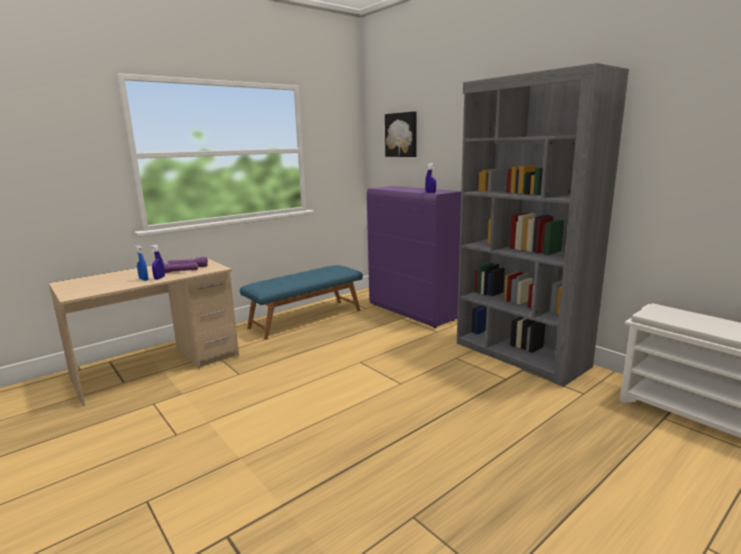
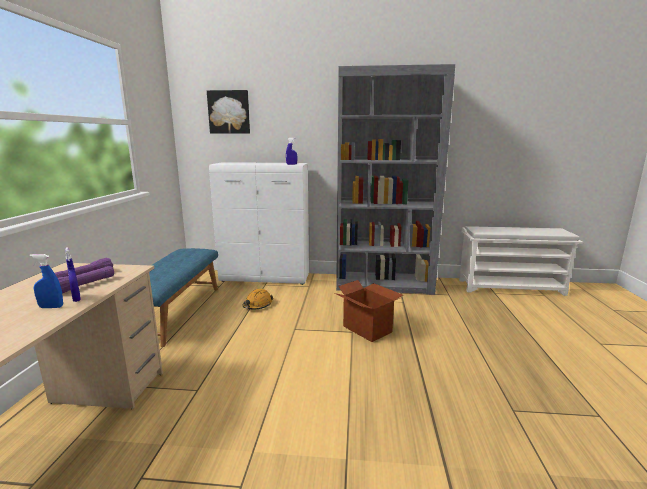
camera: 45 degrees left, 0 degrees up
(366, 333) = (257, 305): none -> orange hard hat
(412, 312) = (266, 278): purple cabinet -> white cabinet
(418, 387) = (367, 329): none -> cardboard box

